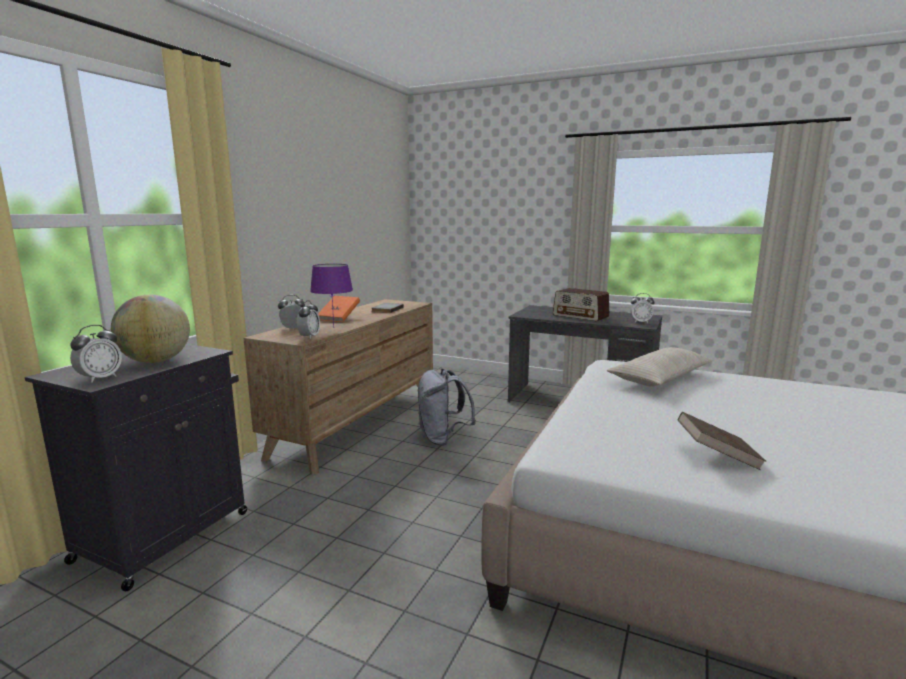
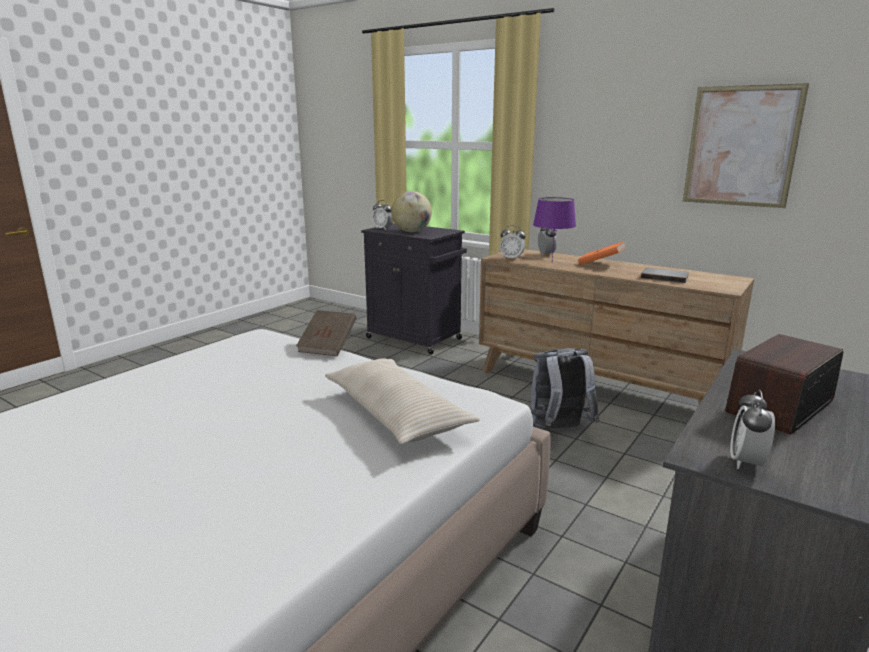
camera: 100 degrees right, 5 degrees up
(348, 213) = (741, 146): none -> picture
(717, 456) = (186, 381): brown book -> brown book (328, 346)

